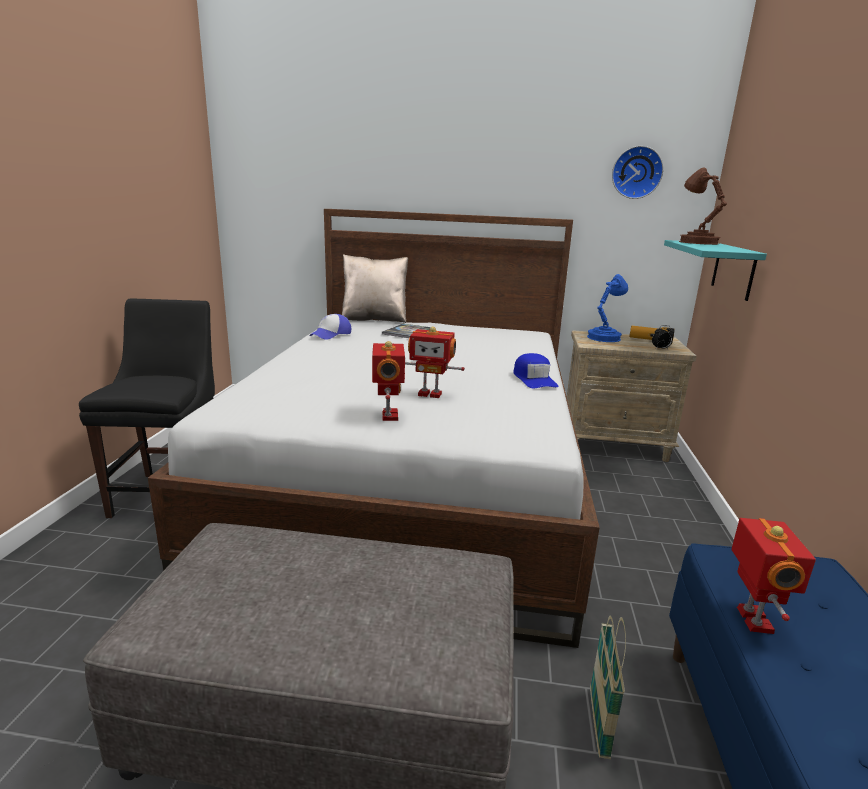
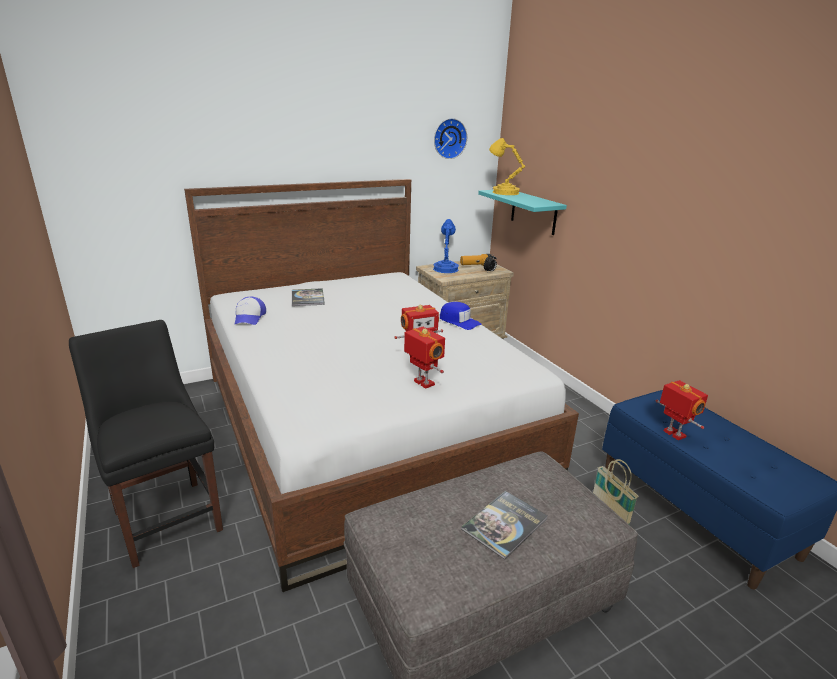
camera: 35 degrees left, 5 degrees up
(328, 605) = (504, 524): none -> book
(374, 319) = (256, 290): beige pillow -> none
(696, 242) = (503, 192): brown table lamp -> yellow table lamp

